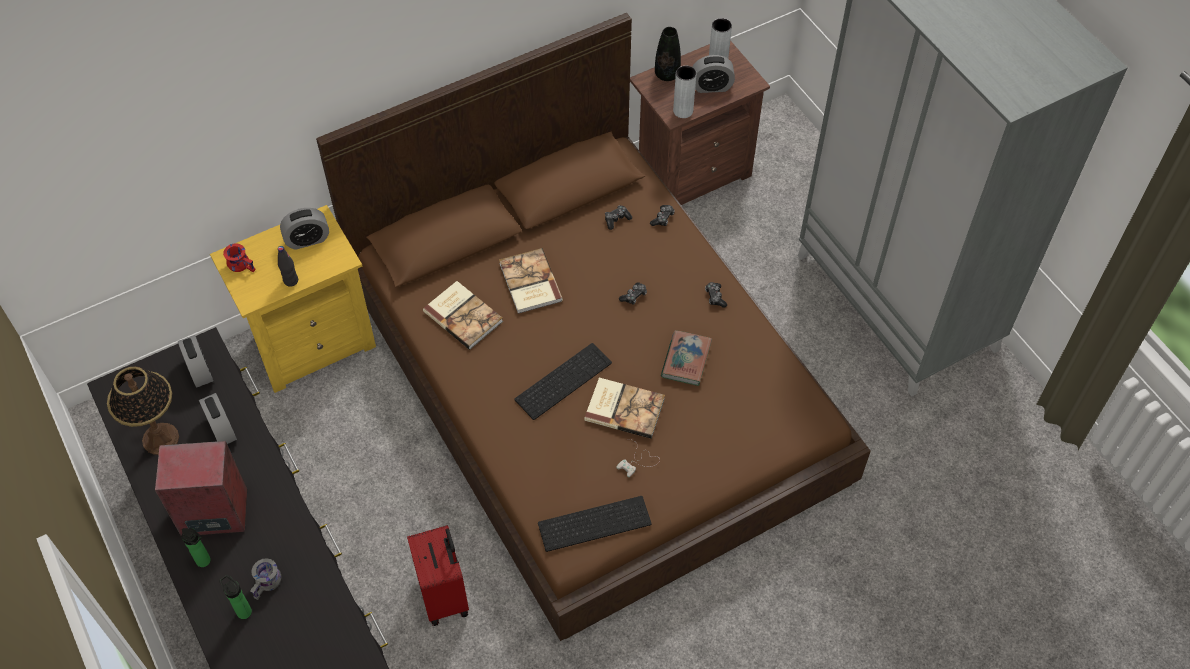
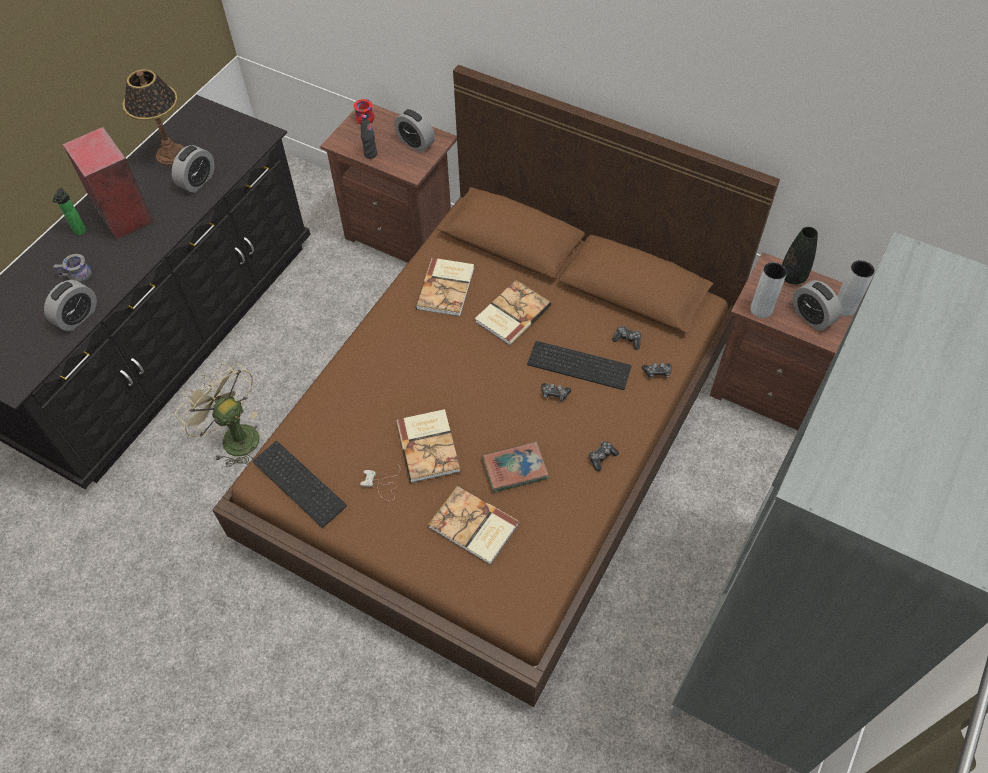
camera: 60 degrees right, 0 degrees up
(200, 371) = (241, 143): alarm clock -> alarm clock (77, 317)
(242, 610) = (47, 274): bottle -> none
(312, 342) = (403, 234): yellow nightstand -> brown nightstand
(445, 595) = (233, 437): red suitcase -> beige fan
(563, 379) = (430, 386): keyboard -> keyboard (580, 364)
(721, 415) = (473, 527): none -> book

